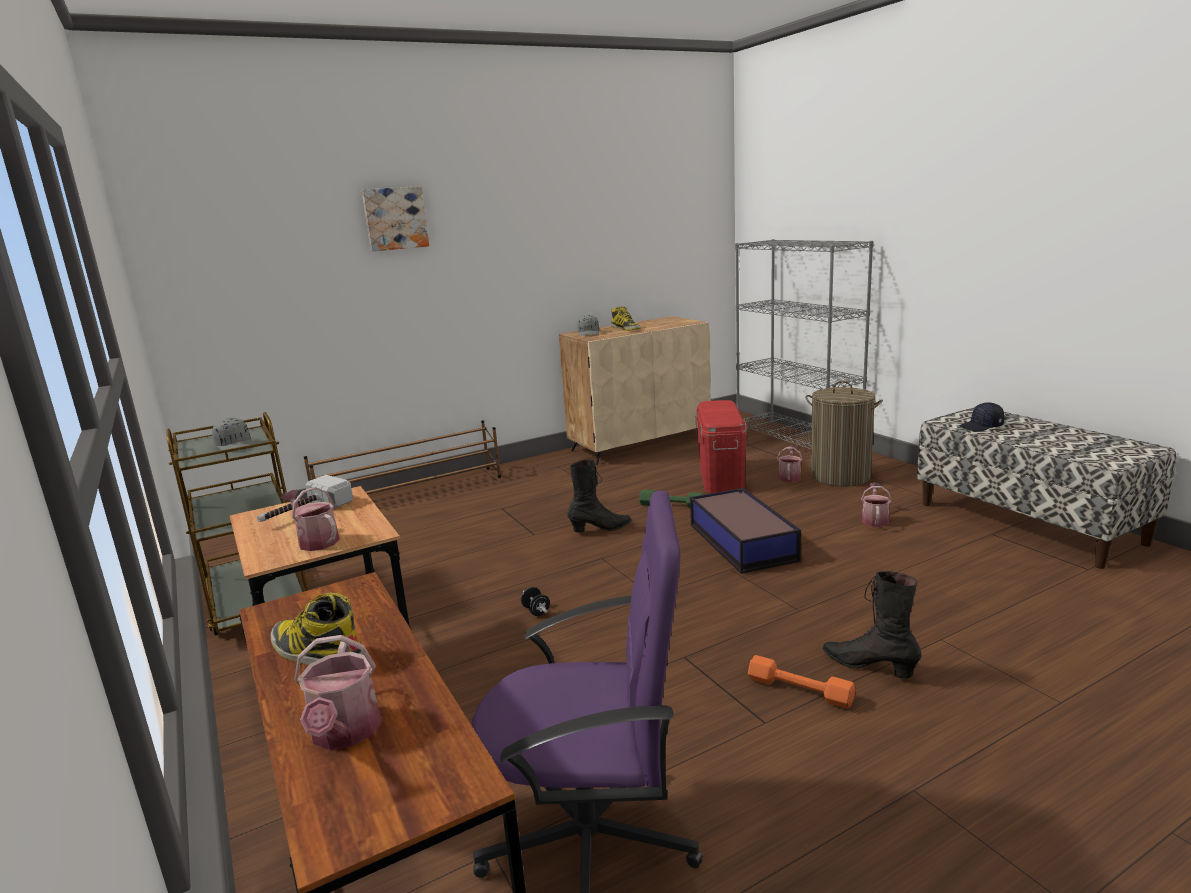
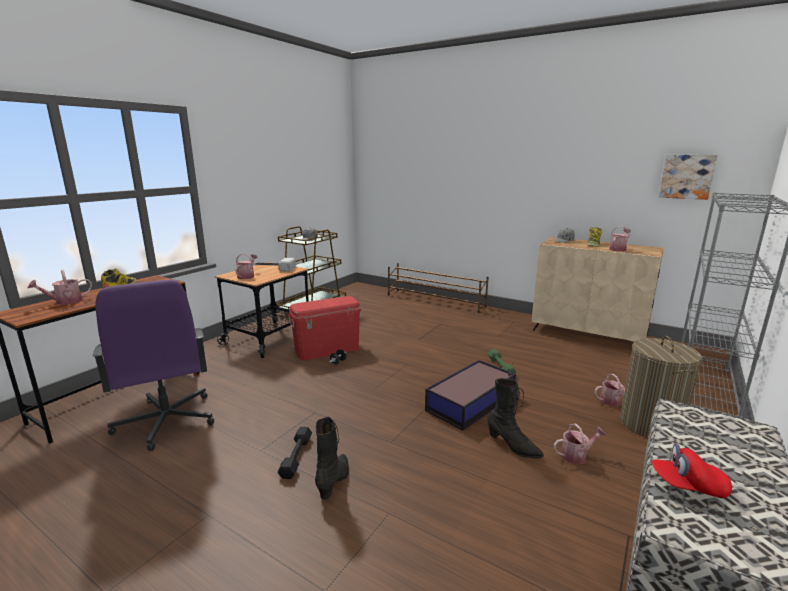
camera: 60 degrees right, 0 degrees up
(395, 218) = (462, 148): picture -> picture (686, 176)
(600, 529) = (442, 354): black boot -> black boot (513, 446)
(659, 326) = (618, 249): none -> watering can
(720, 477) = (570, 373): red storage box -> red storage box (327, 349)
(799, 690) = (296, 457): orange dumbbell -> black dumbbell
(981, 426) = (692, 431): black cap -> none
(1058, 446) = (687, 486): none -> red cap

